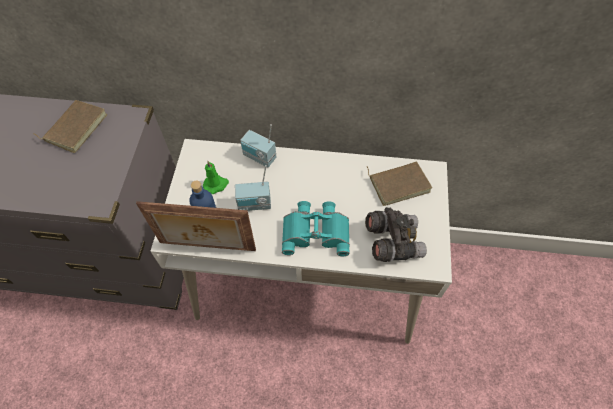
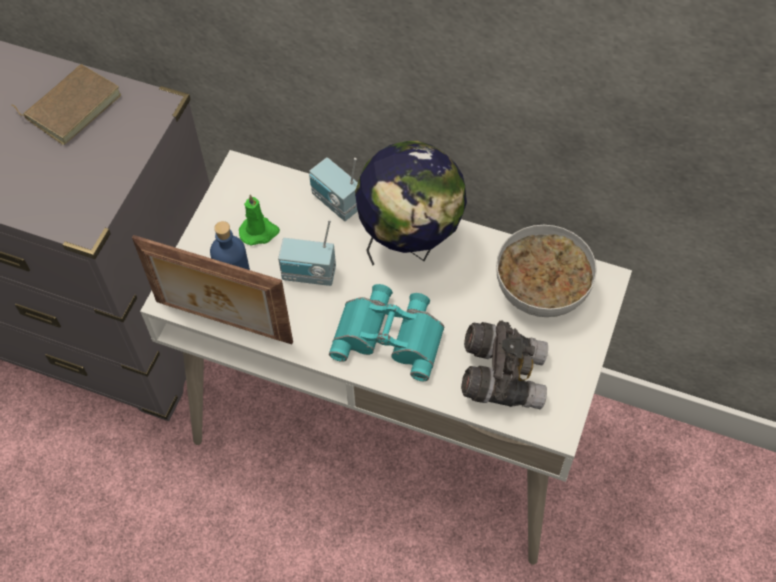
camera: 15 degrees right, 0 degrees up
(312, 173) = (410, 244): none -> globe
(399, 183) = (542, 289): brown book -> bowl

